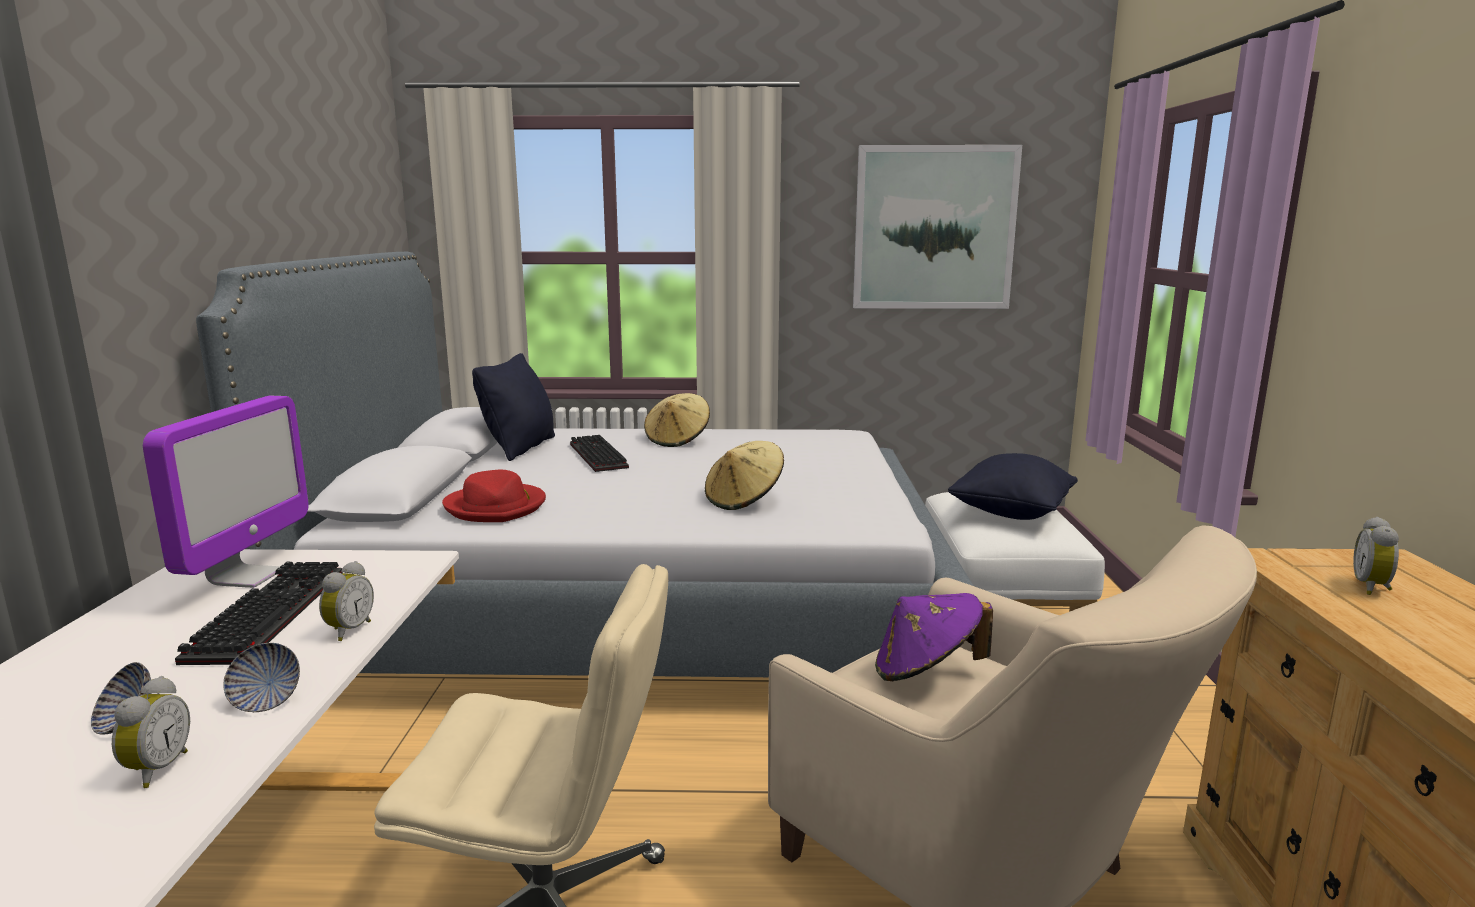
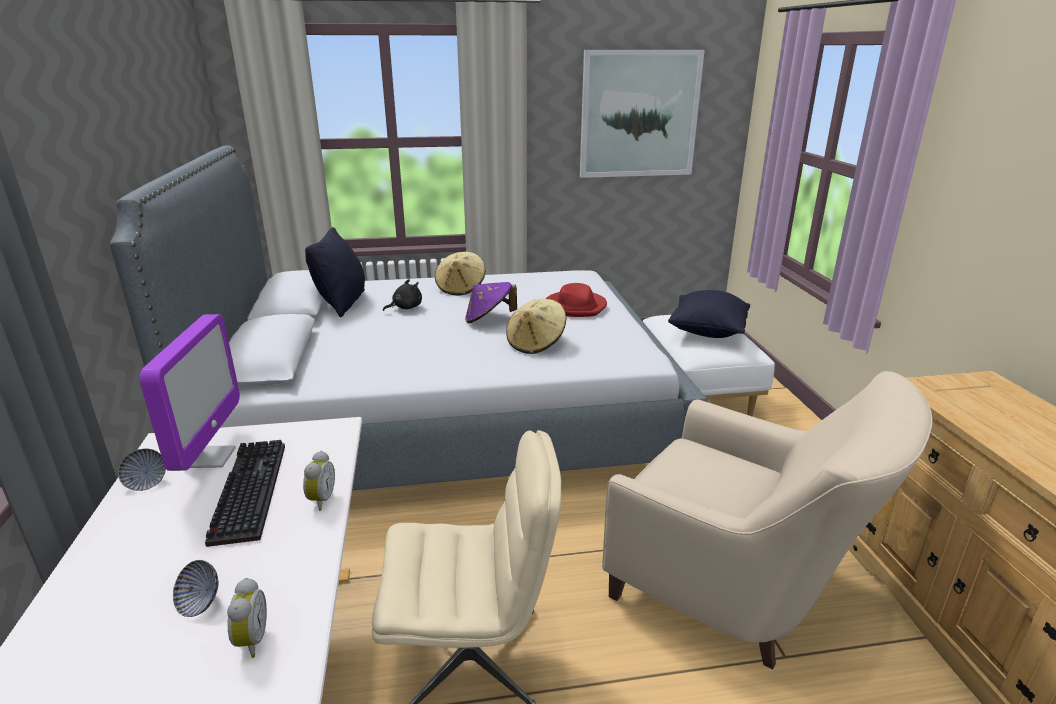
camera: 10 degrees left, 10 degrees up
(266, 701) = (296, 570): bowl -> bowl (146, 482)
(496, 507) = (353, 363): red hat -> red hat (576, 306)
(595, 456) = (405, 308): keyboard -> black plush toy
(926, 671) = (702, 472): purple hat -> purple hat (489, 319)
(1373, 588) = (985, 405): alarm clock -> none

